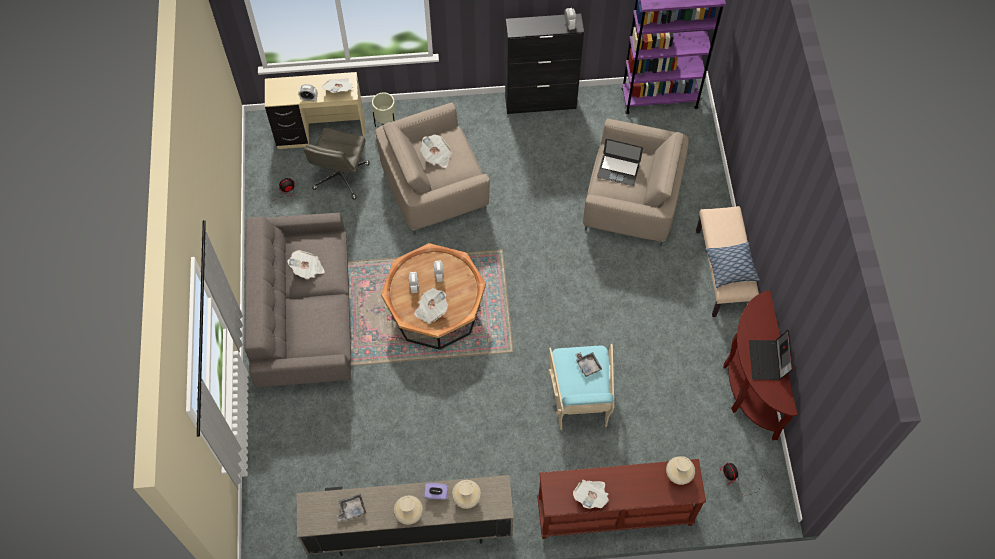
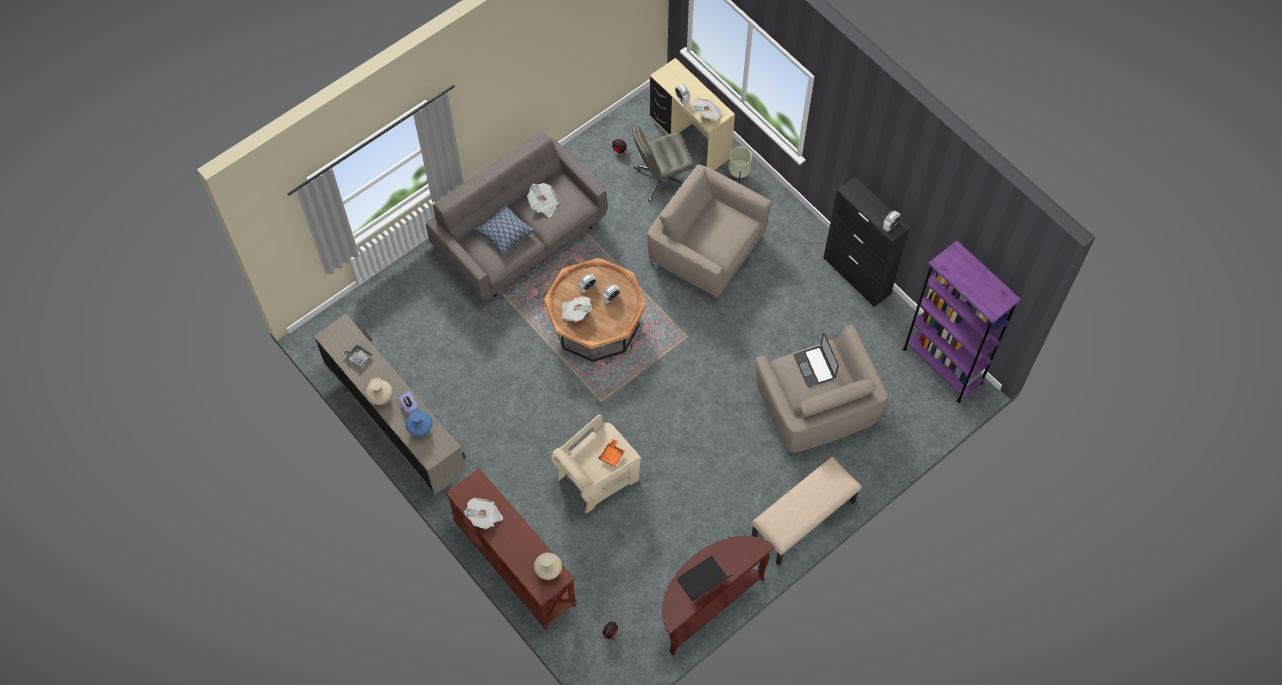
camera: 55 degrees right, 0 degrees up
(437, 156) = (715, 225): newspaper -> none
(466, 498) = (420, 429): beige vase -> blue vase
(580, 397) = (597, 477): turquoise armchair -> beige armchair
(587, 365) = (612, 455): grey tray -> orange tray
(731, 268) = (789, 512): pillow -> pillow (504, 233)

